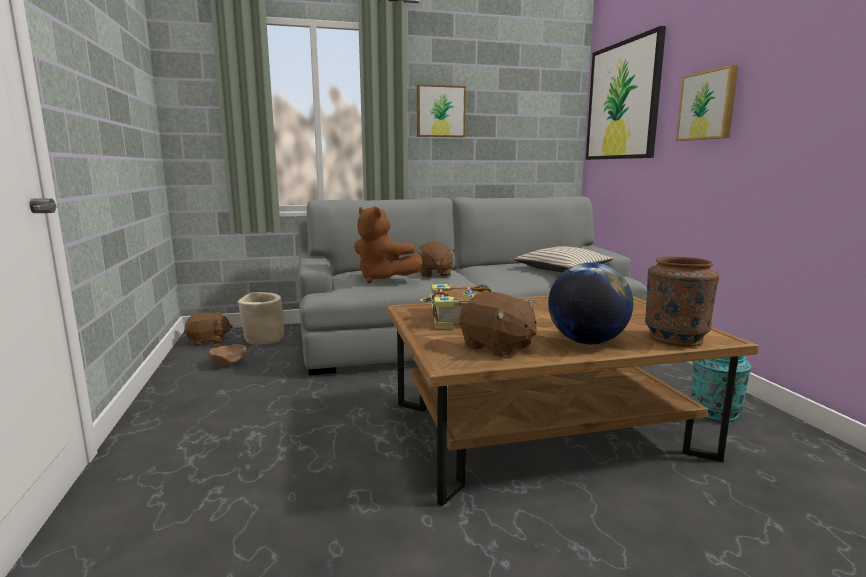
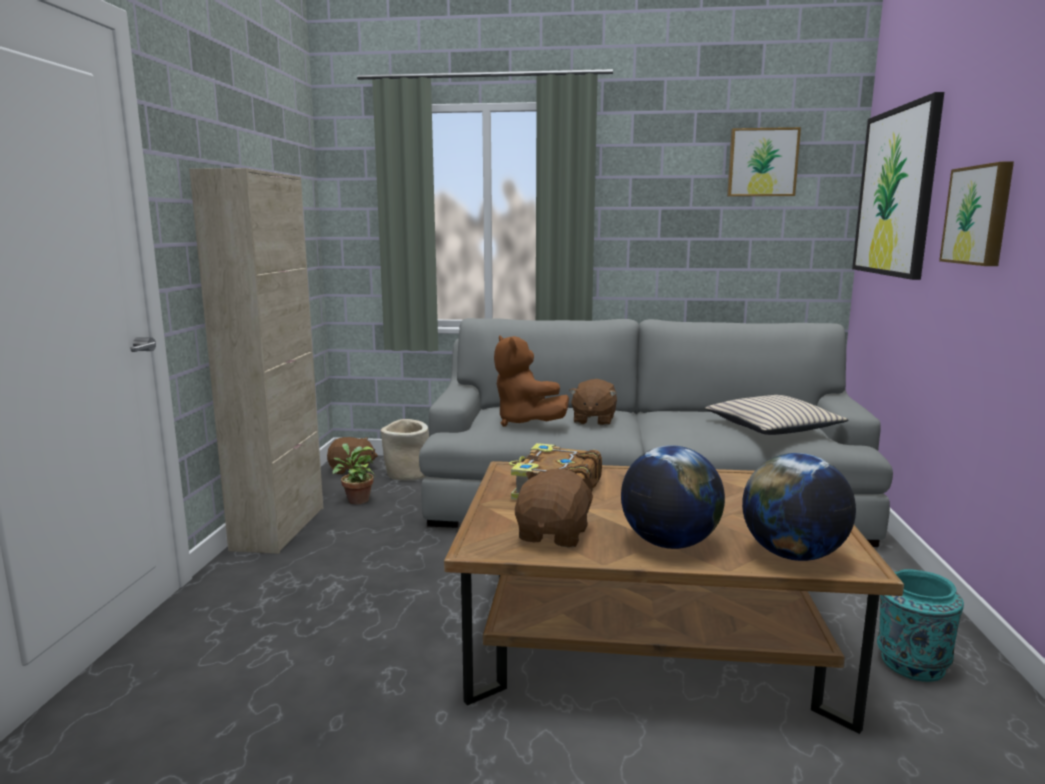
camera: 20 degrees right, 0 degrees up
(166, 395) = (279, 528): none -> beige cabinet
(228, 363) = (356, 500): brown bowl -> potted plant
(440, 111) = (641, 206): picture -> picture (762, 162)
(497, 347) = (554, 535): brown plush toy -> brown plush toy turned 135 degrees counterclockwise
(675, 338) = (792, 555): brown vase -> globe

